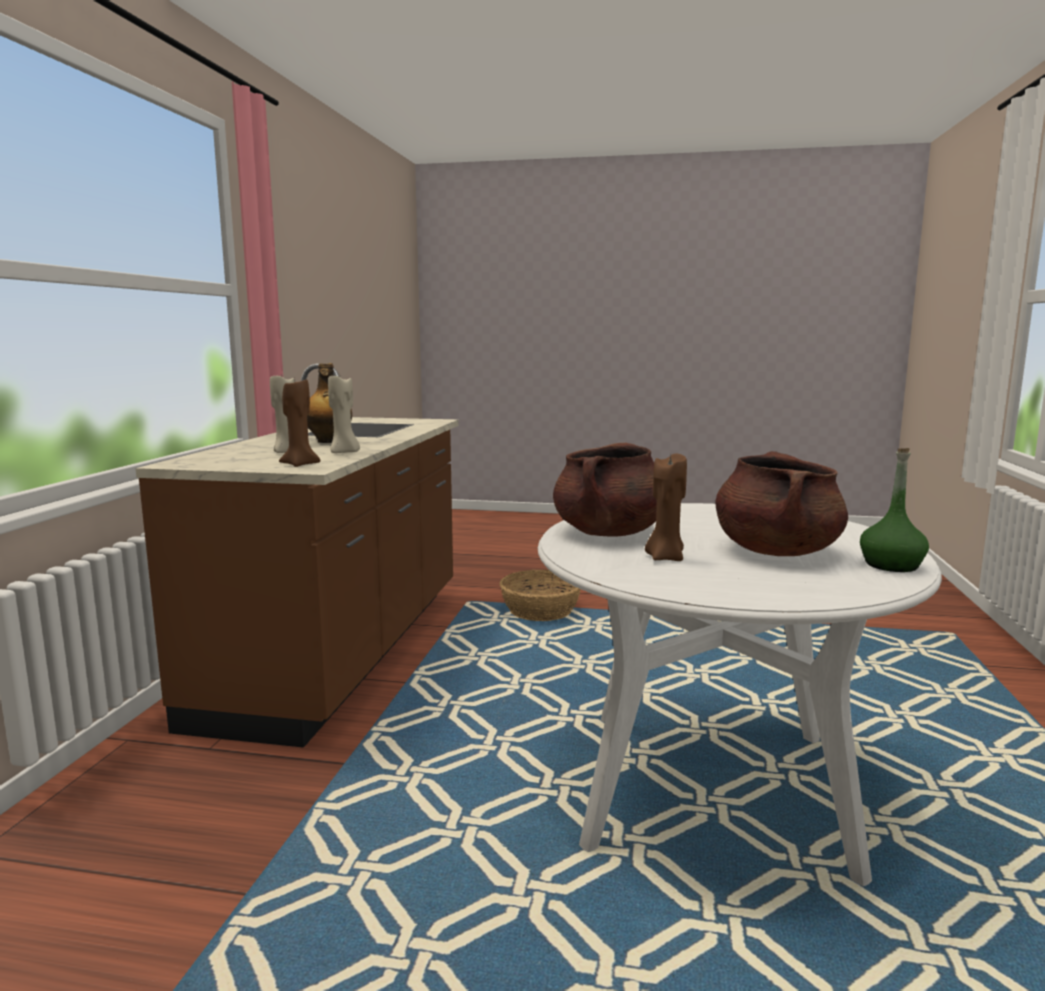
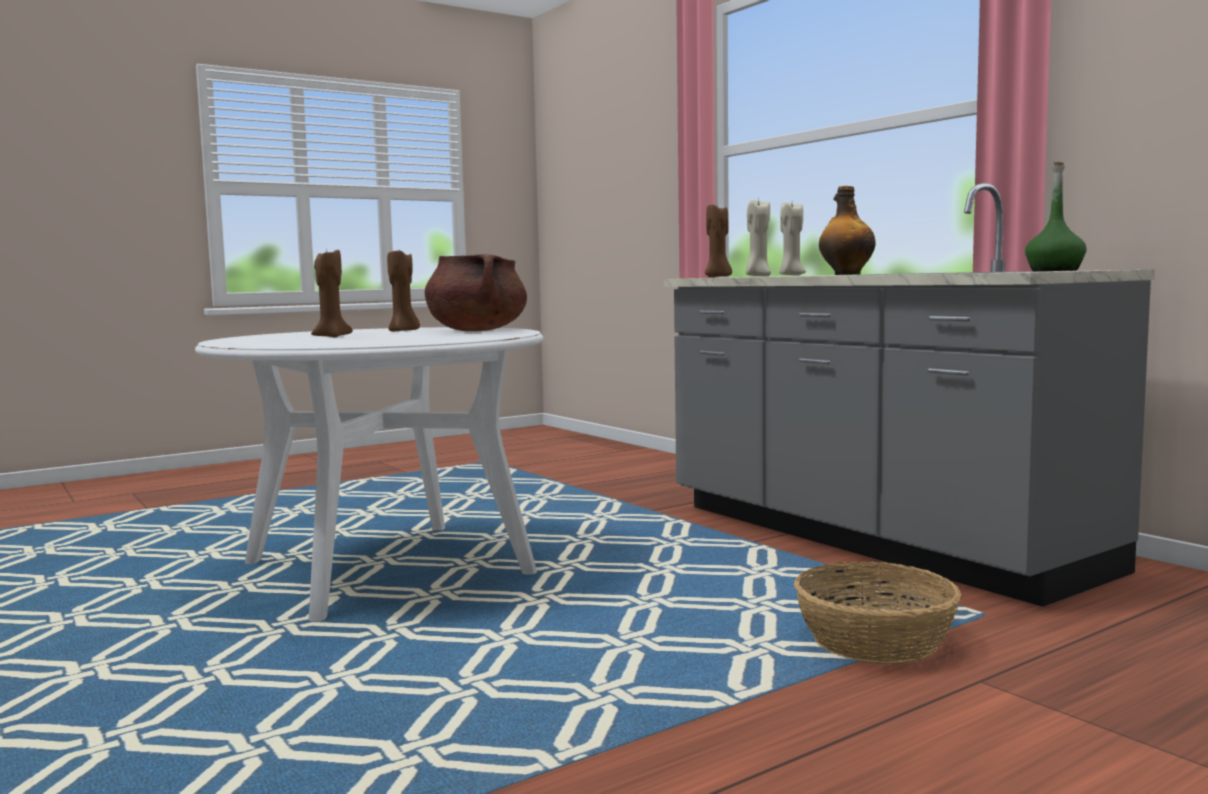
camera: 135 degrees right, 5 degrees down
(343, 651) = (872, 538): brown counter -> grey counter
(776, 551) = (331, 337): brown cooking pot -> brown candle
(891, 565) = (236, 340): green bottle -> green bottle (1054, 270)

